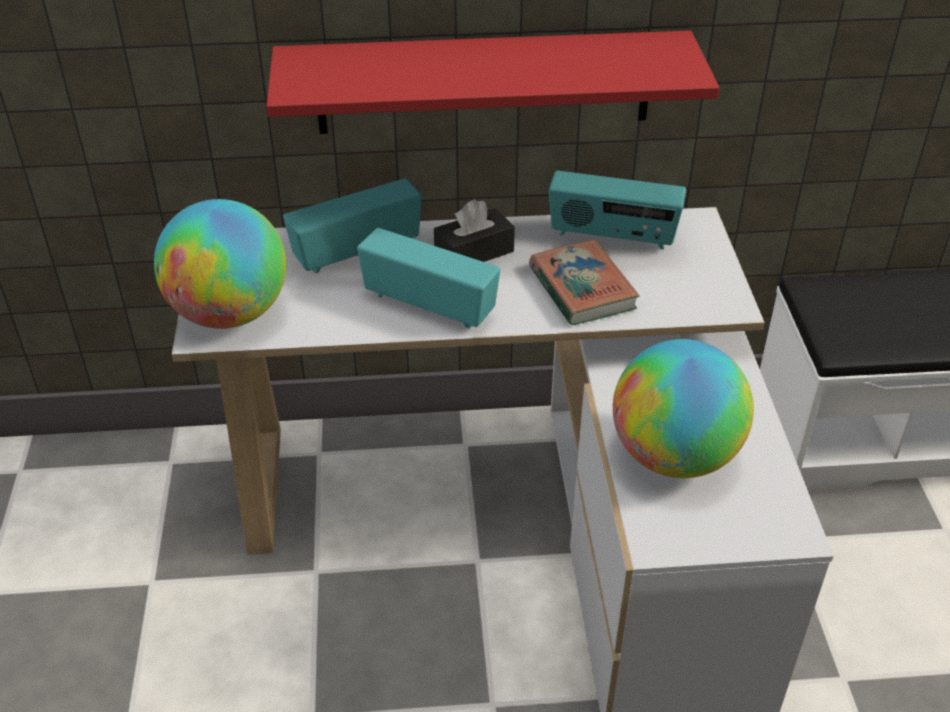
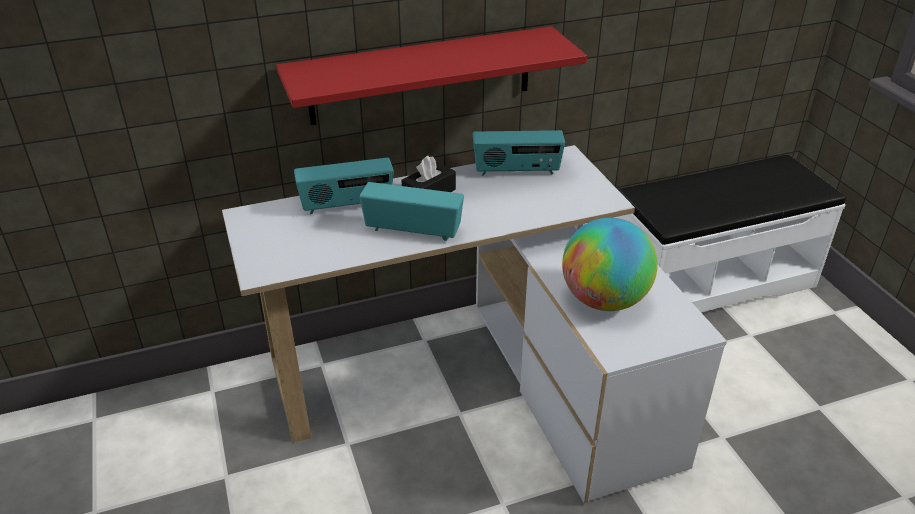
camera: 15 degrees left, 5 degrees down
(229, 313) = (272, 257): globe -> none
(356, 251) = (347, 205): radio -> radio turned 150 degrees counterclockwise
(582, 288) = (510, 205): book -> none

